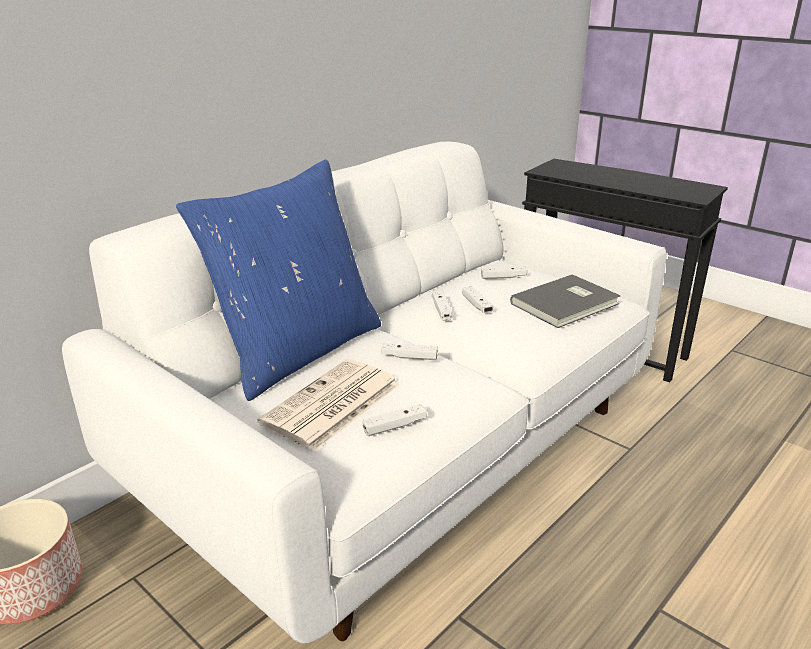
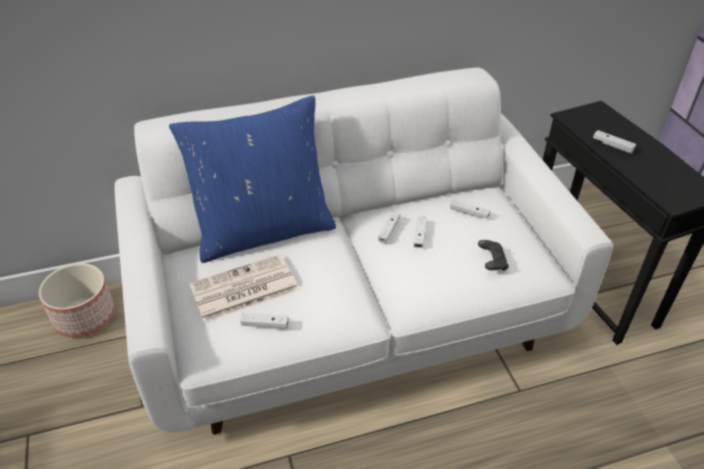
camera: 30 degrees right, 15 degrees up
(409, 357) = (326, 268): white game controller -> white game controller (612, 145)
(567, 304) = (492, 262): grey book -> black game controller

